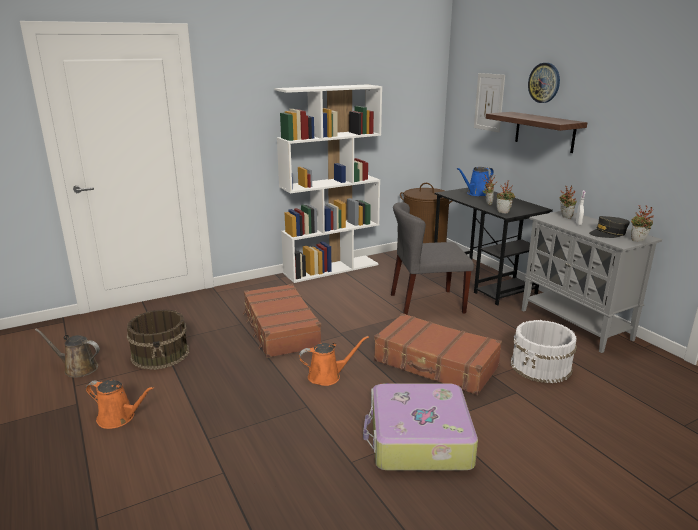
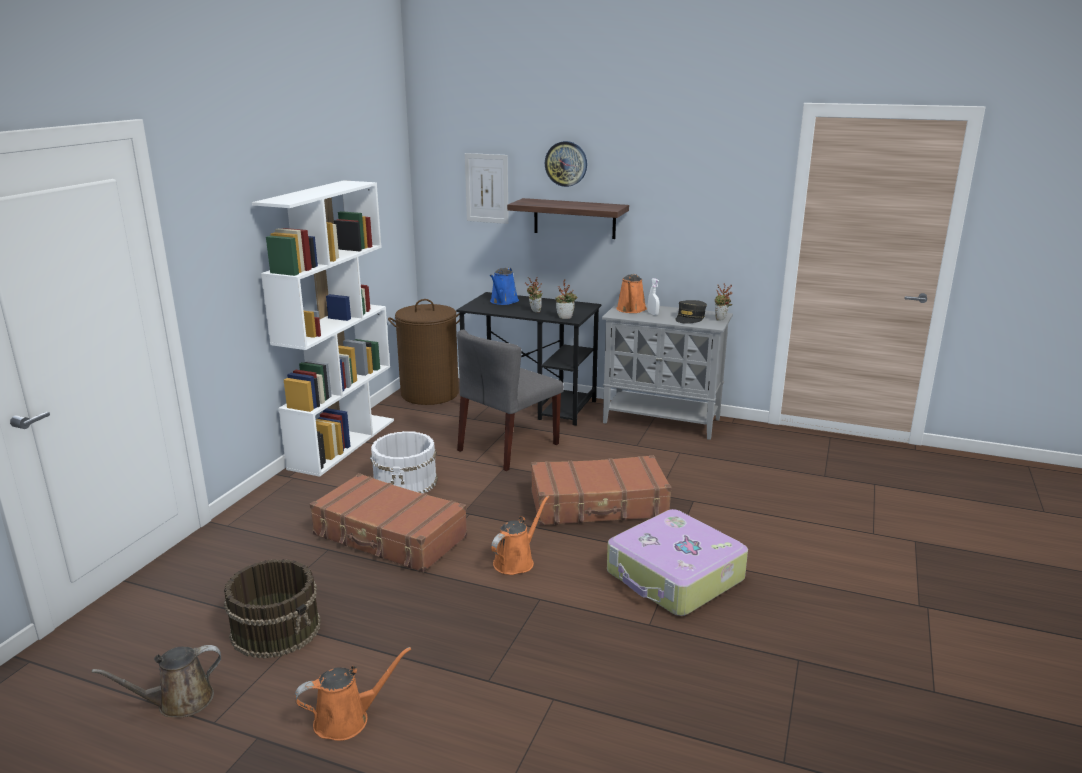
camera: 40 degrees left, 0 degrees up
(541, 366) = (683, 470): white bucket -> white bucket (406, 481)
(564, 217) = (631, 310): potted plant -> orange watering can

